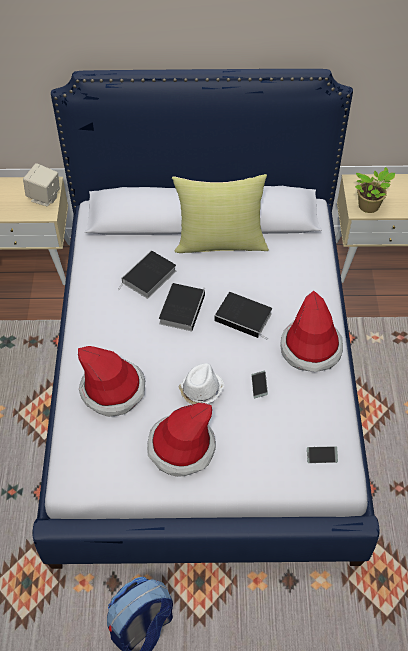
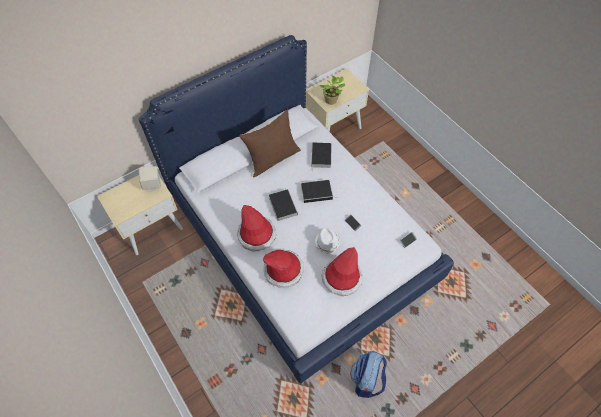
camera: 35 degrees left, 5 degrees up
(148, 278) = (251, 199): book -> book (321, 157)
(221, 242) = (272, 158): yellow pillow -> brown pillow
(311, 348) = (361, 190): hat -> hat (257, 235)

